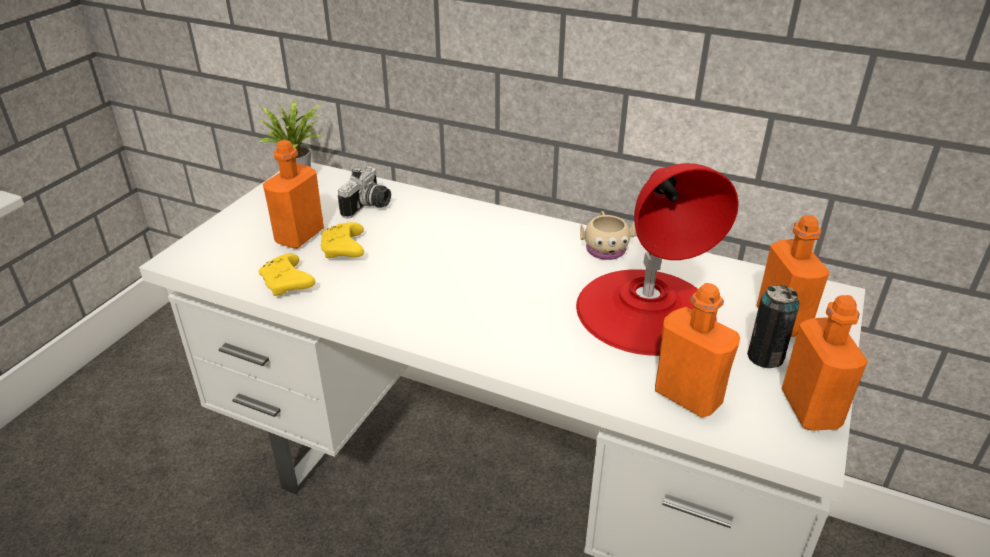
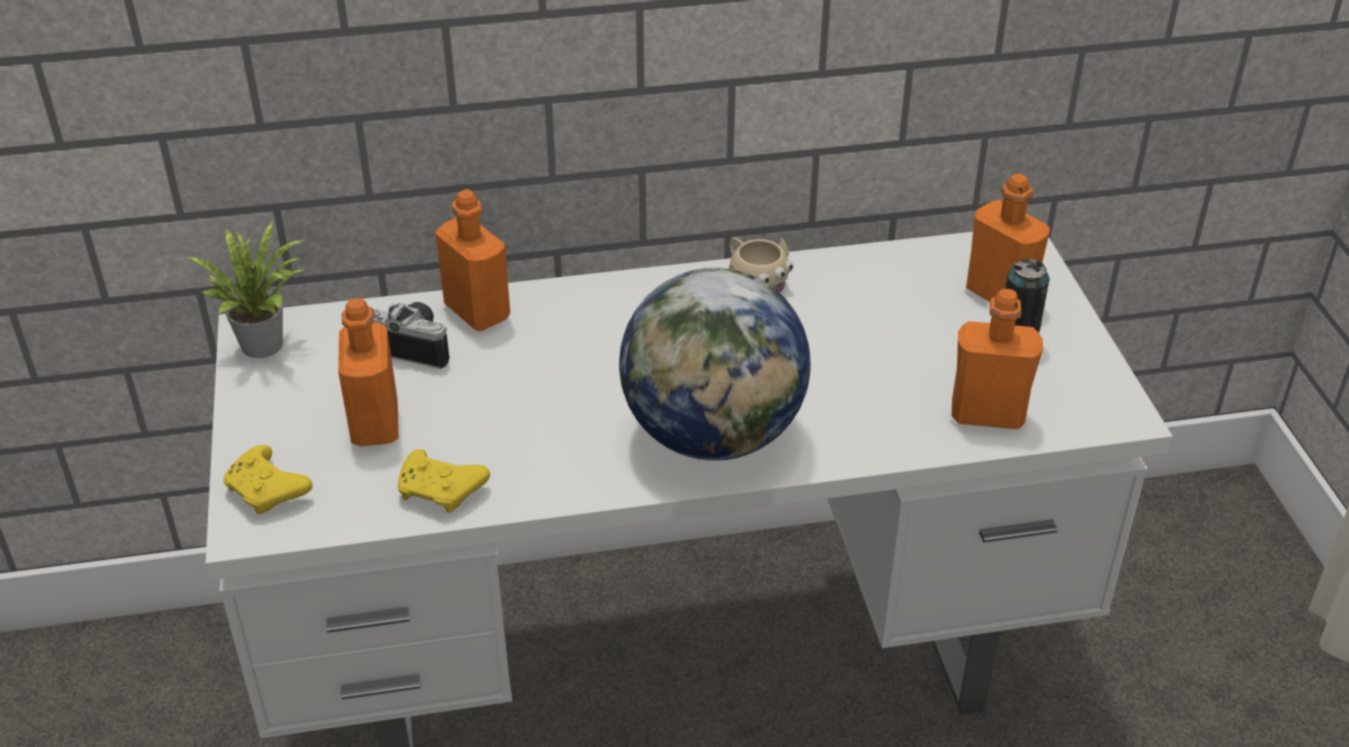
camera: 35 degrees left, 5 degrees up
(344, 250) = (458, 417): yellow game controller -> yellow game controller (268, 491)
(369, 207) = (416, 345): camera -> camera turned 60 degrees counterclockwise
(476, 323) = (714, 435): none -> globe
(646, 310) = (867, 340): red table lamp -> none
(810, 409) = (1095, 376): orange bottle -> orange bottle (477, 312)

